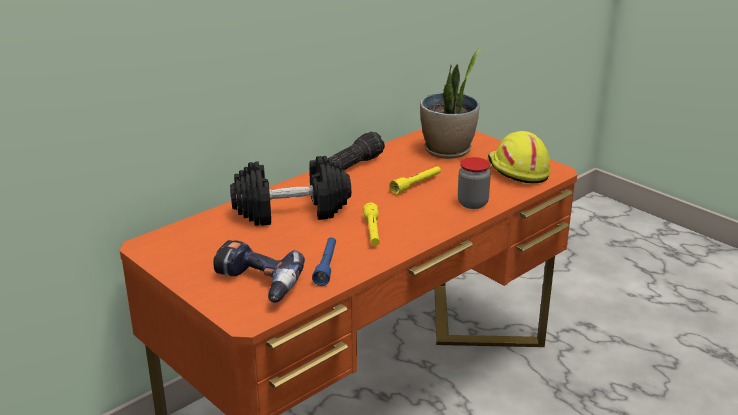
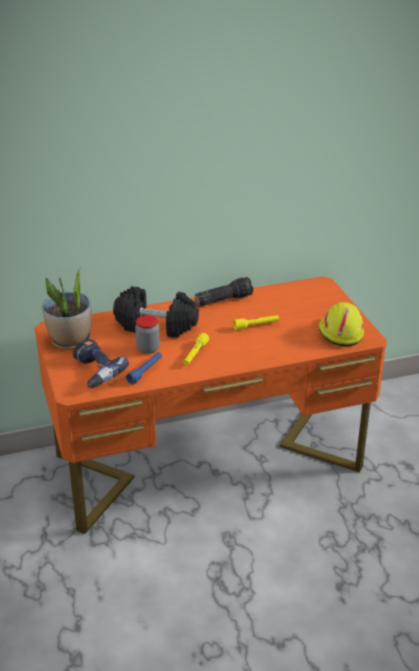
camera: 25 degrees right, 5 degrees up
(448, 151) = (304, 303): potted plant -> potted plant (70, 341)
(472, 203) = (282, 350): jar -> jar (148, 349)

